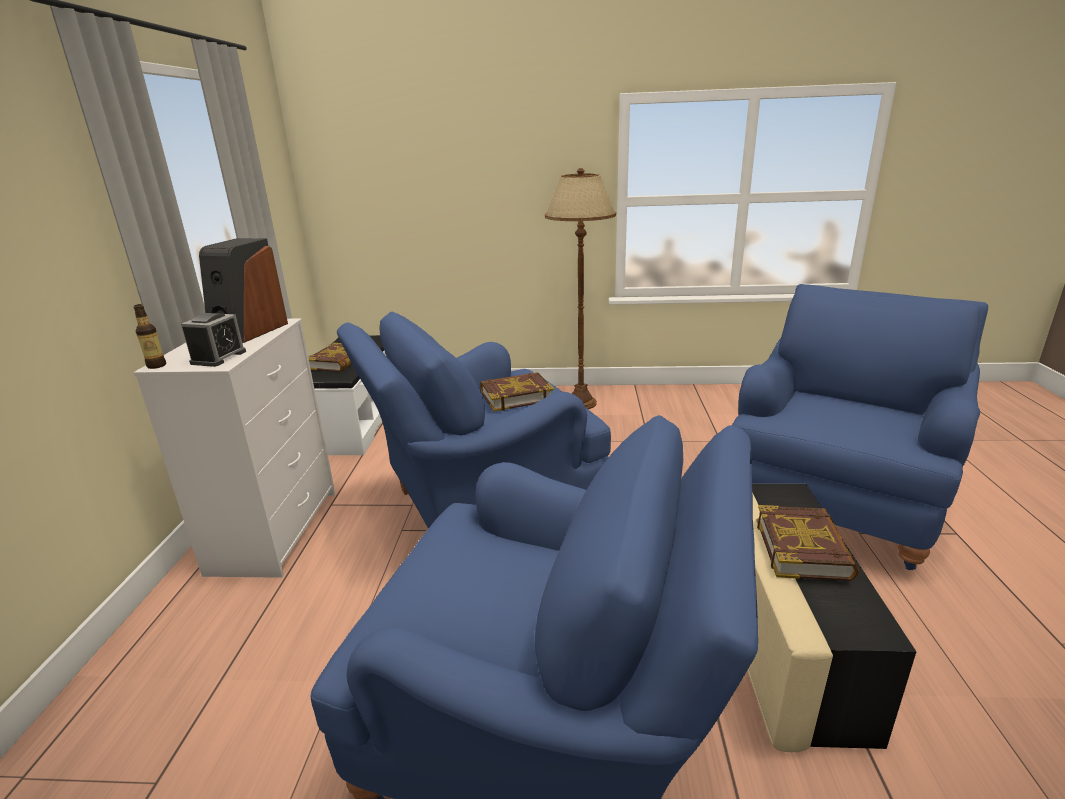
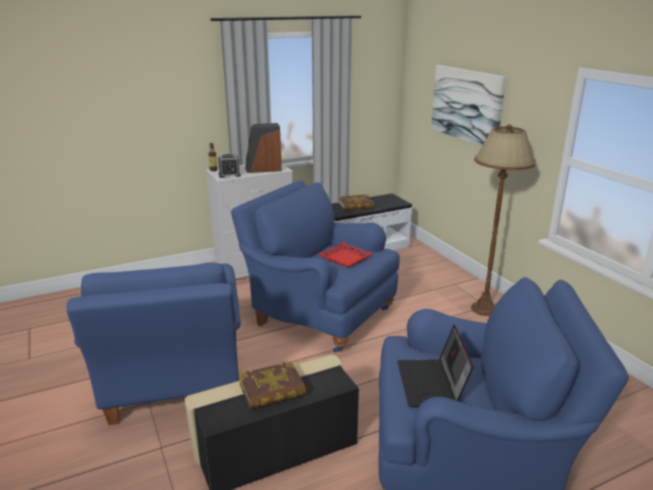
camera: 60 degrees right, 0 degrees up
(446, 173) = (466, 105): none -> picture
(516, 396) = (345, 258): book -> red tray
(860, 421) = (432, 384): none -> laptop

